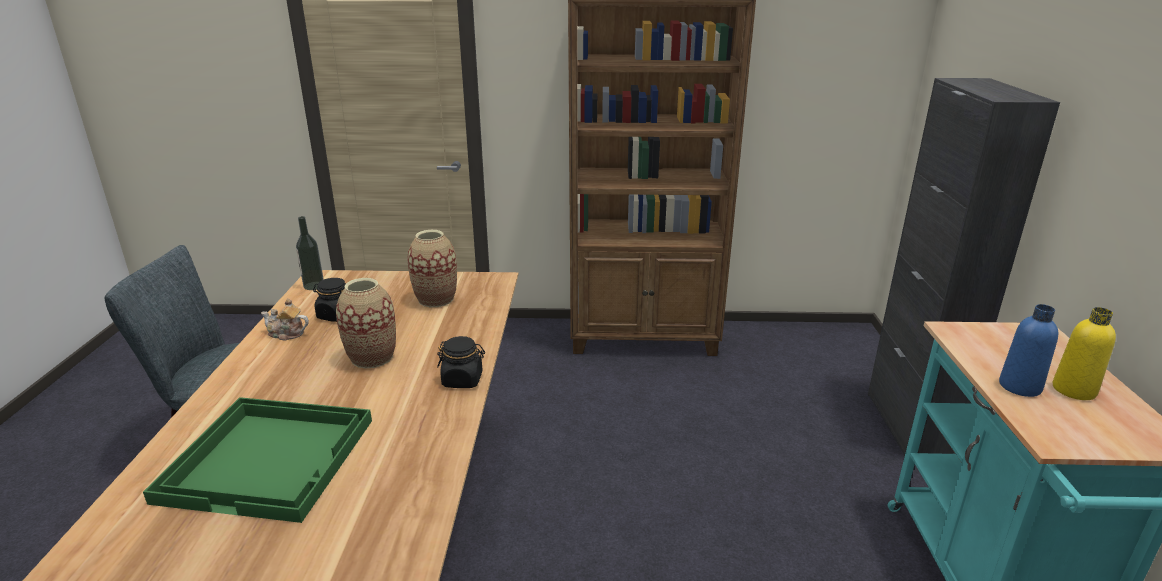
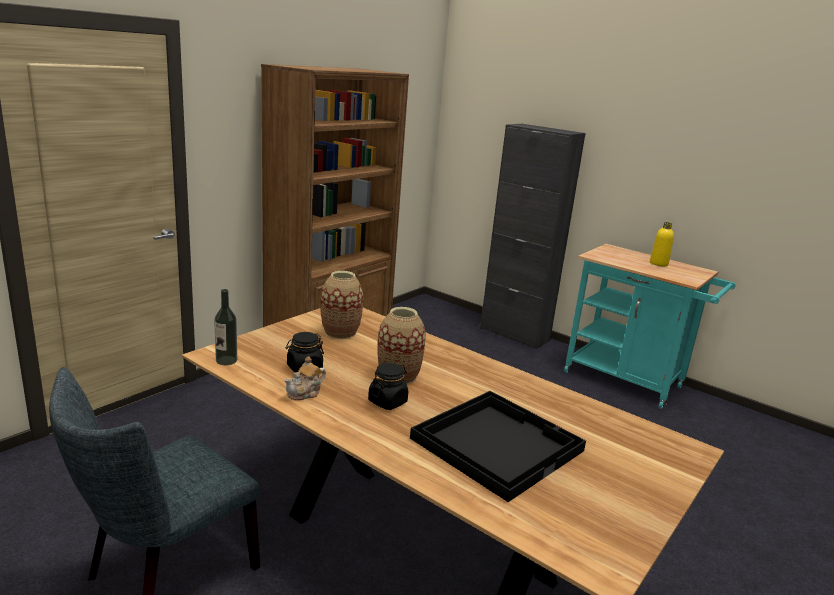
camera: 55 degrees left, 5 degrees down
(271, 458) = (496, 443): green tray -> black tray
(463, 380) = (473, 361): black jar -> black jar (387, 401)
(1019, 386) = (648, 268): blue bottle -> none

